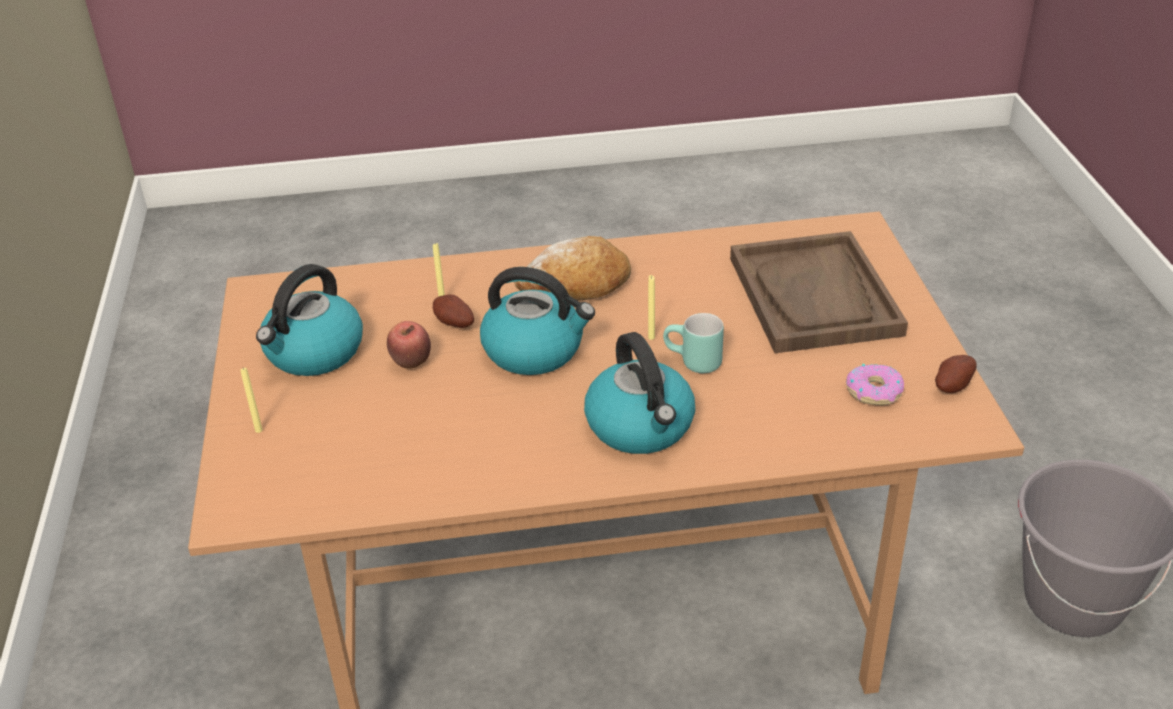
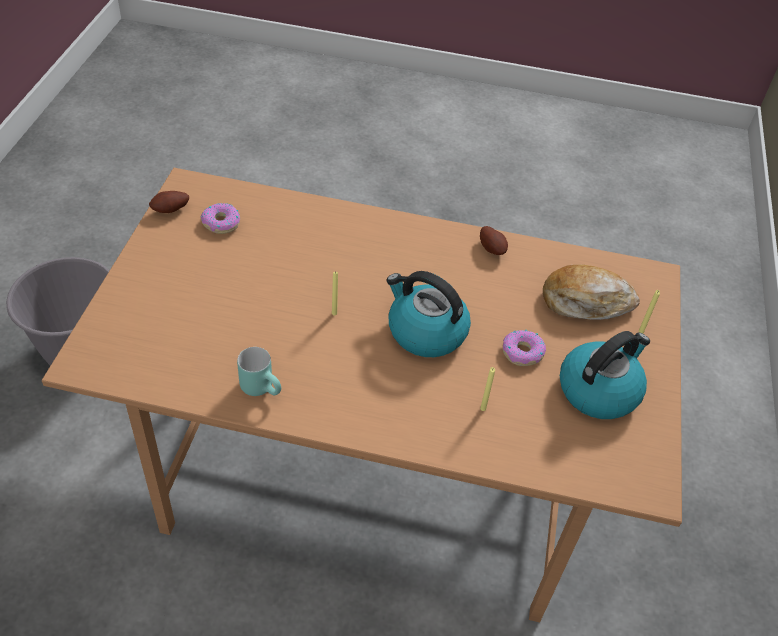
camera: 165 degrees left, 10 degrees up
(411, 363) = (522, 352): apple -> donut
(453, 324) = (480, 380): potato -> potato (492, 248)
(576, 285) = (362, 387): bread -> bread (586, 301)
(641, 427) = (382, 249): kettle -> none
(692, 363) = (320, 282): turquoise mug -> turquoise mug (263, 388)
(814, 296) = (187, 307): brown tray -> none

